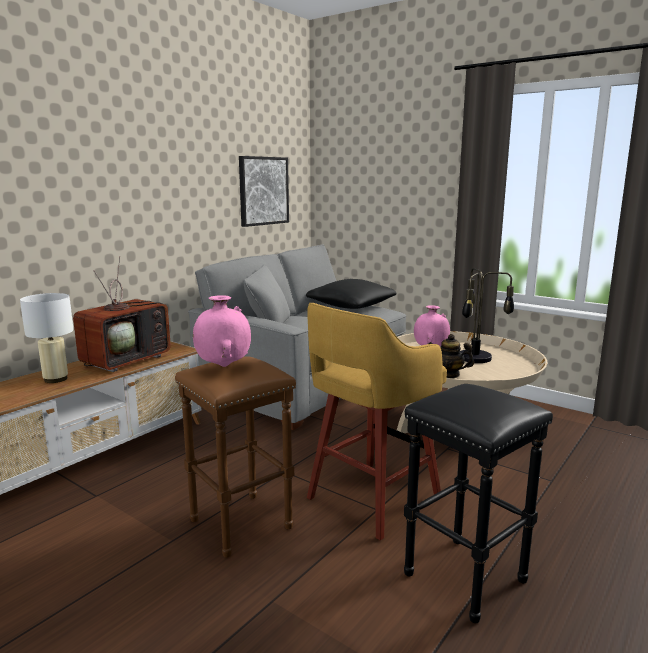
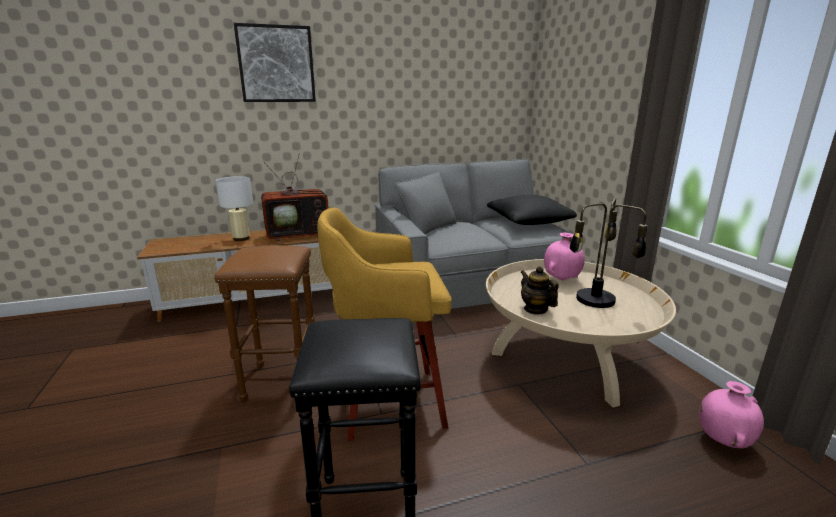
camera: 35 degrees right, 5 degrees up
(223, 366) = (257, 250): pink vase -> pink vase (722, 440)
(263, 191) = (468, 104): picture -> picture (276, 64)

